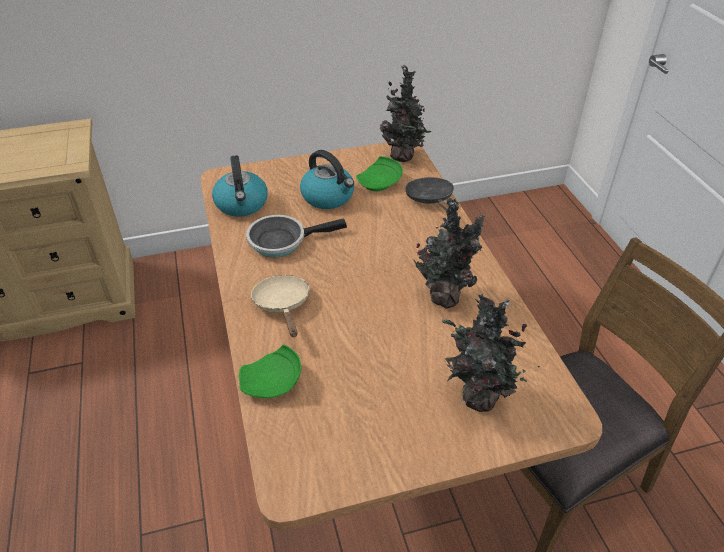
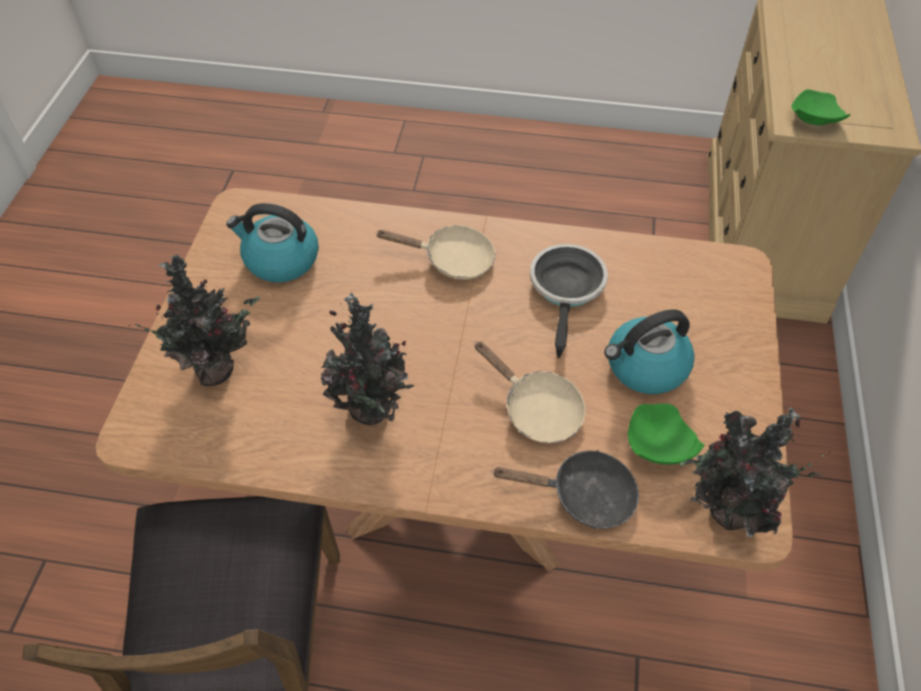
camera: 115 degrees right, 10 degrees up
(242, 204) = (665, 271): kettle -> kettle (280, 260)
(272, 383) = (351, 225): green plate -> green plate (813, 118)
(389, 229) = (536, 409): none -> beige frying pan

